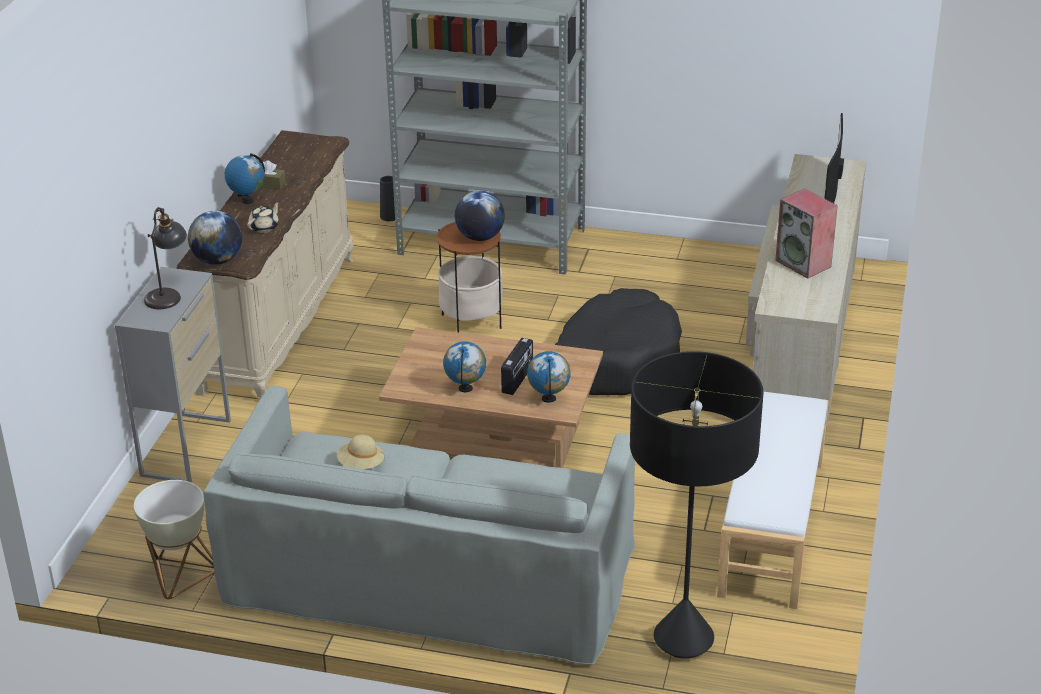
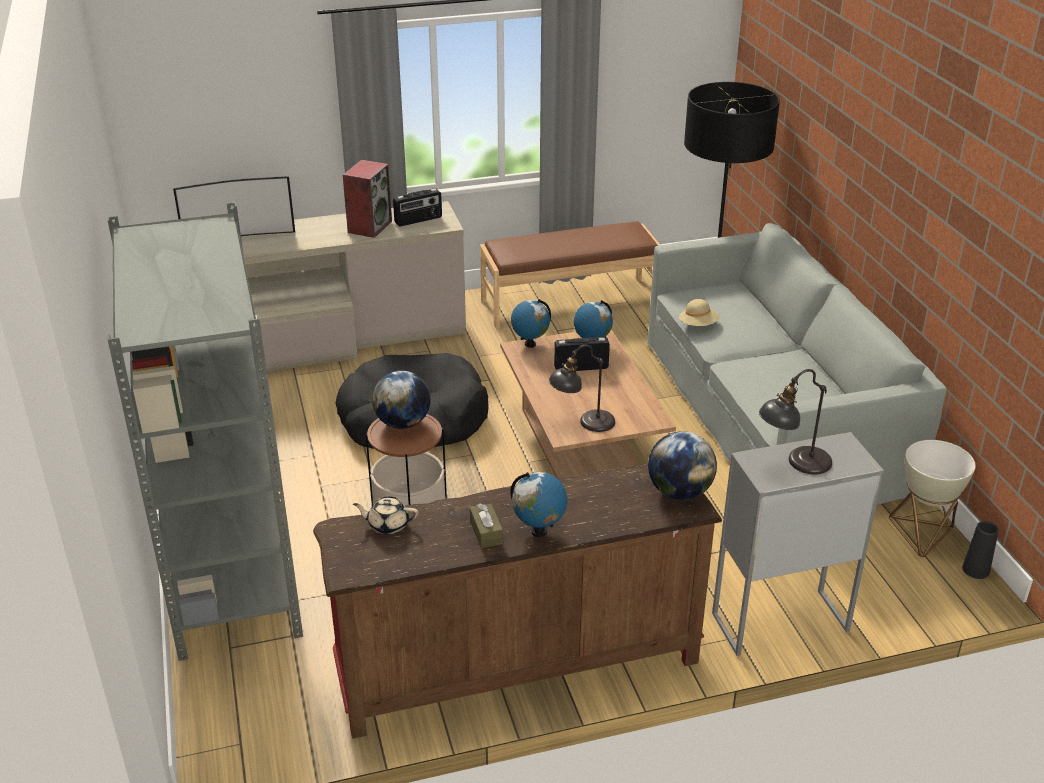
camera: 120 degrees left, 0 degrees up
(264, 227) = (584, 490): beige teapot -> beige teapot (387, 524)
(282, 323) = (517, 664): beige cabinet -> red cabinet
(361, 465) = (780, 387): beige hat -> beige hat (698, 325)
(389, 216) = (207, 686): black vase -> black vase (975, 570)
(432, 350) = (582, 423): none -> grey table lamp
(465, 389) = (619, 387): globe -> globe (530, 344)
(773, 528) = (569, 301): white bench -> brown bench
(798, 293) = (418, 220): none -> radio

